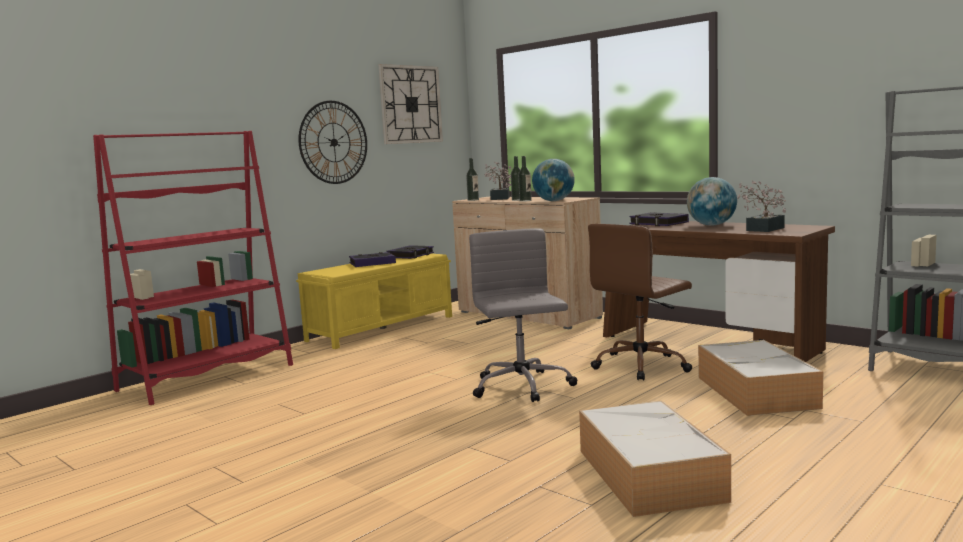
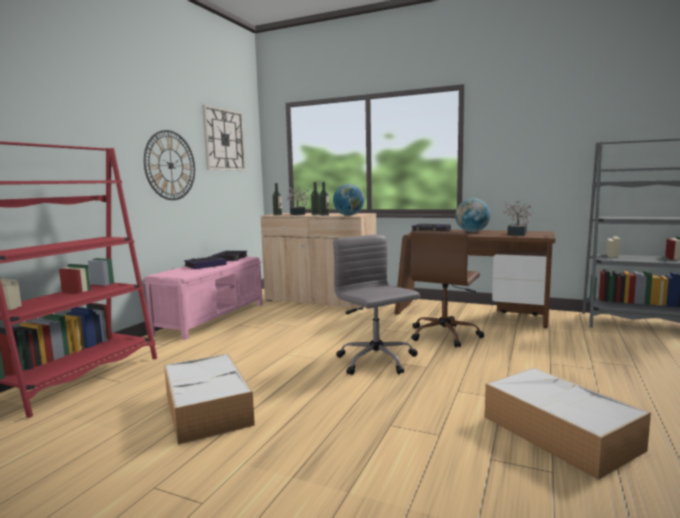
camera: 20 degrees left, 0 degrees up
(382, 328) = (212, 318): yellow bench -> pink bench
(757, 392) = (545, 350): storage box -> storage box (208, 409)

